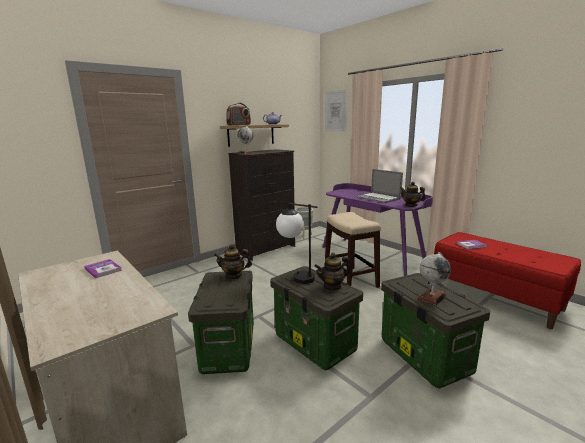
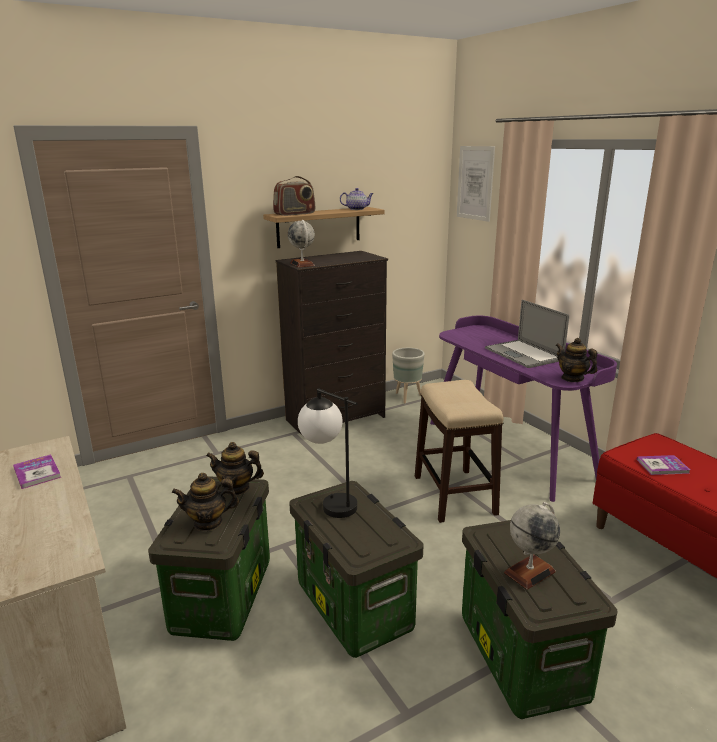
camera: 10 degrees right, 5 degrees up
(332, 286) = (378, 529): teapot -> teapot (208, 522)

